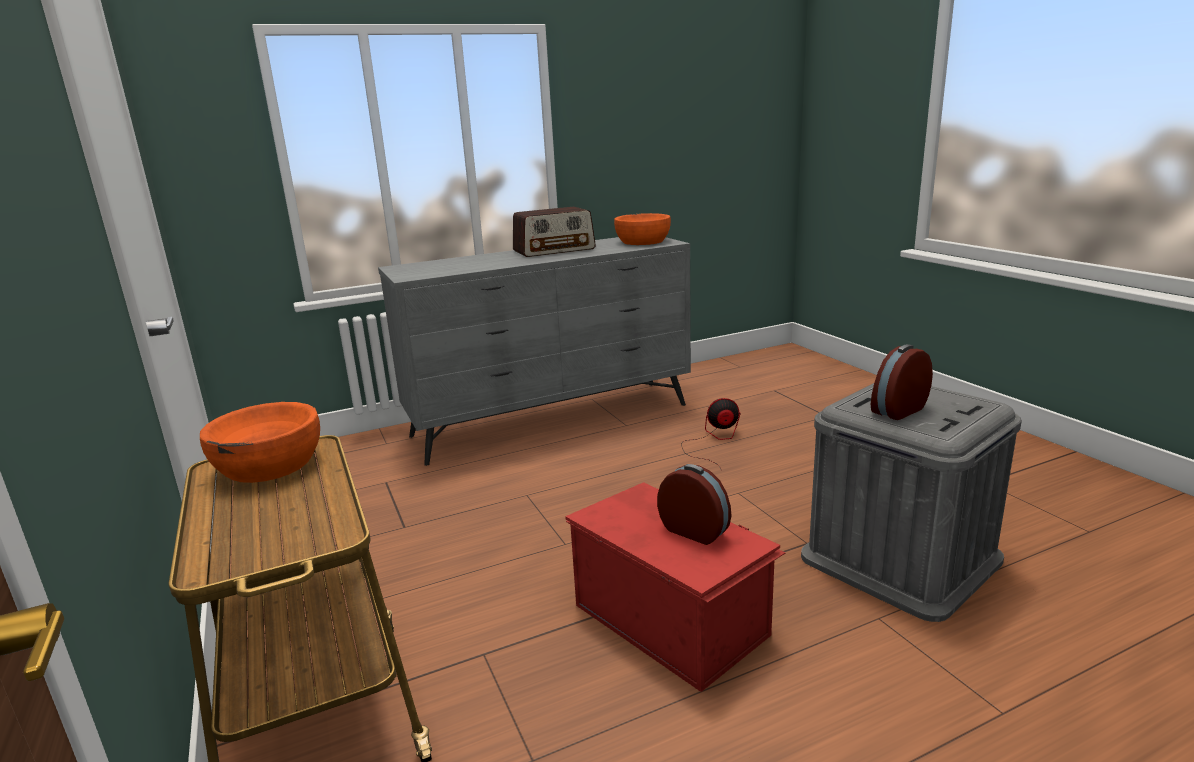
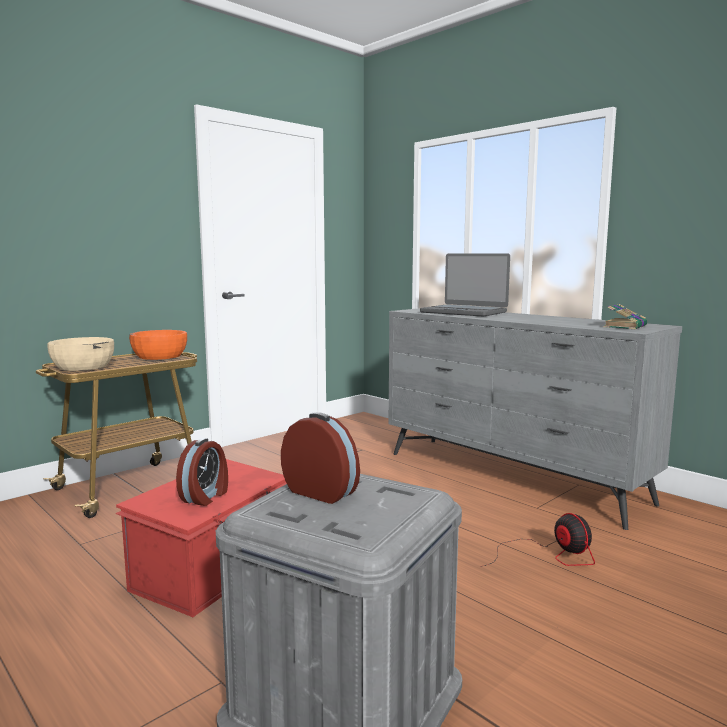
camera: 70 degrees right, 10 degrees down
(289, 531) = (83, 366): none -> beige bowl
(465, 263) = (464, 312): none -> laptop
(554, 250) = (542, 318): radio -> none
(642, 241) = (625, 326): orange bowl -> book

